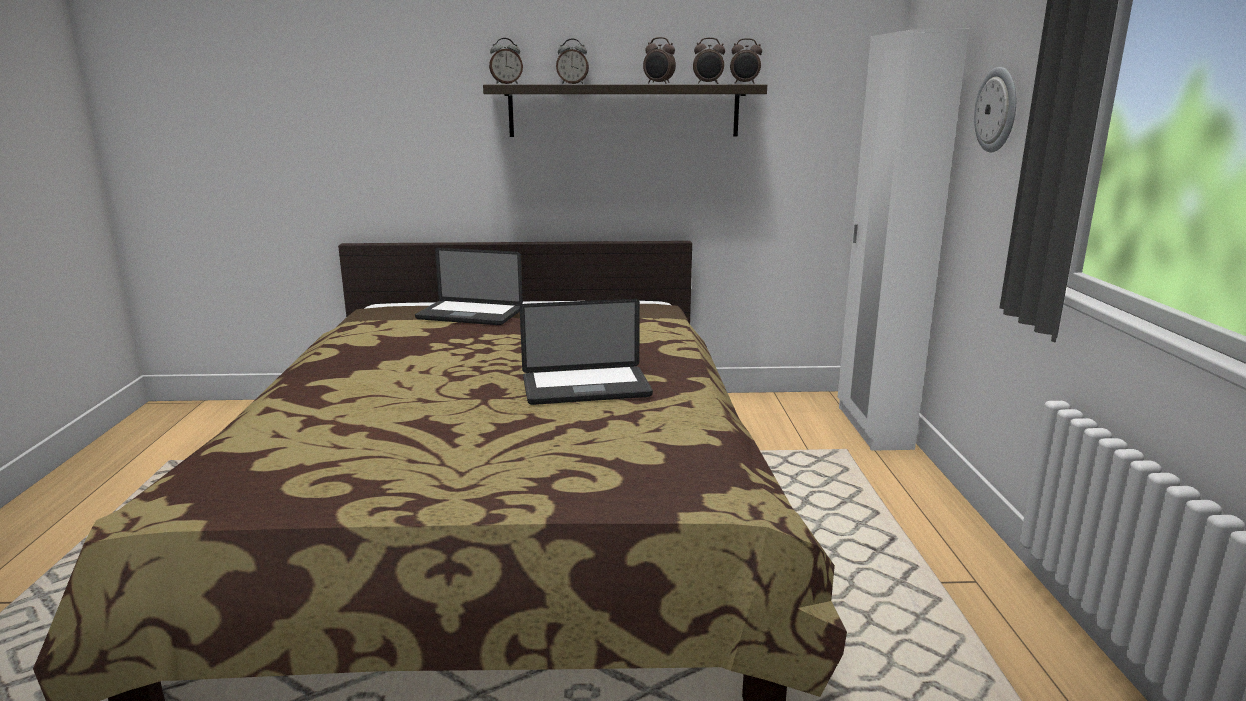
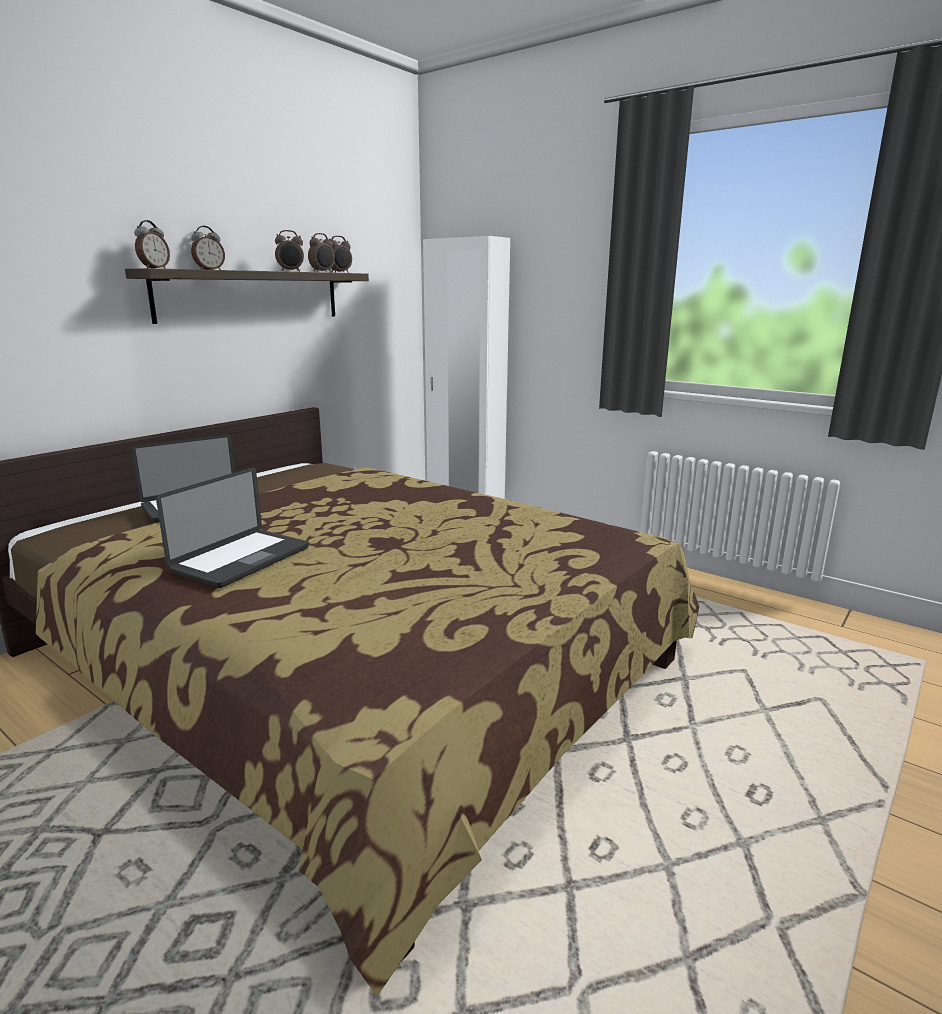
camera: 50 degrees left, 0 degrees up
(586, 387) = (439, 518): laptop -> laptop (242, 560)
(997, 110) = (549, 290): wall clock -> none

